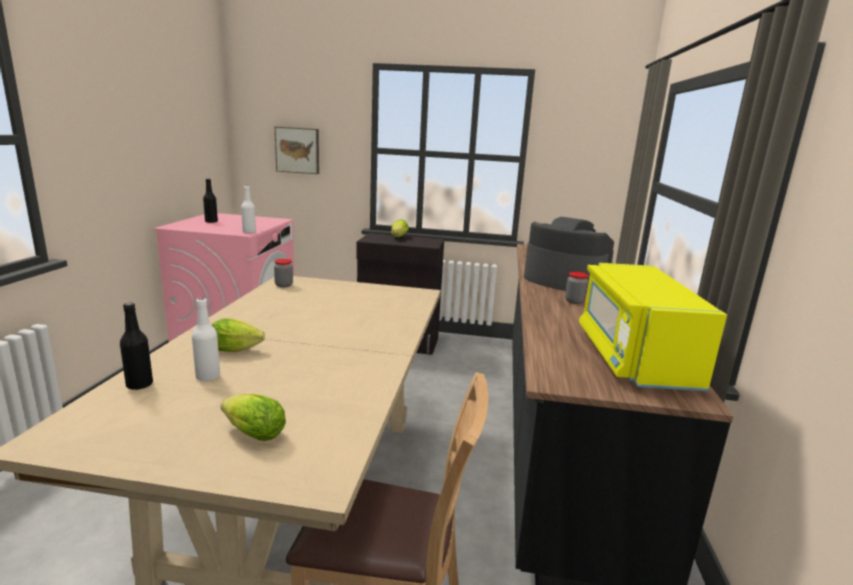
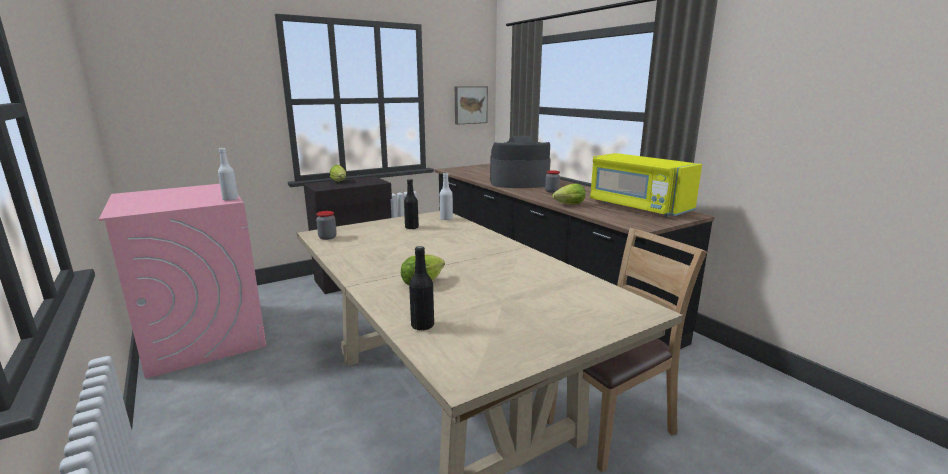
camera: 40 degrees left, 0 degrees up
(208, 377) = (453, 302): white bottle -> white bottle (446, 218)
(211, 222) = (151, 200): black bottle -> black bottle (411, 227)
(251, 433) = (562, 311): lettuce -> lettuce (567, 204)
(298, 150) = (198, 108): picture -> picture (470, 105)

